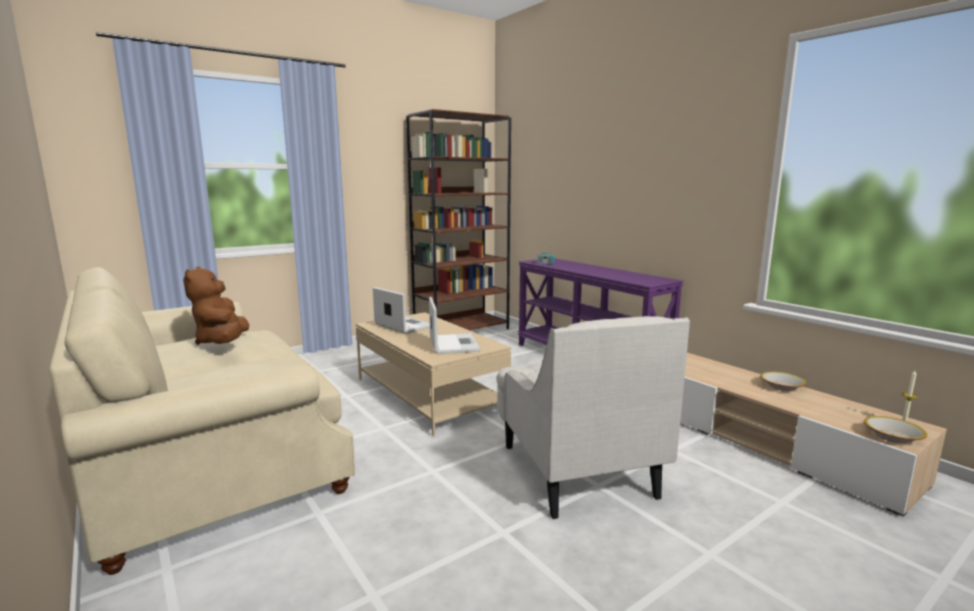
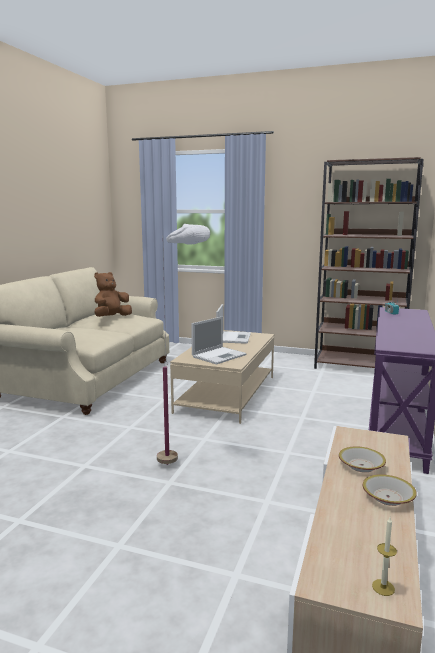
camera: 55 degrees right, 0 degrees up
(575, 469) = (183, 468): white armchair -> white floor lamp
(892, 436) = (328, 577): bowl -> bowl (361, 465)

